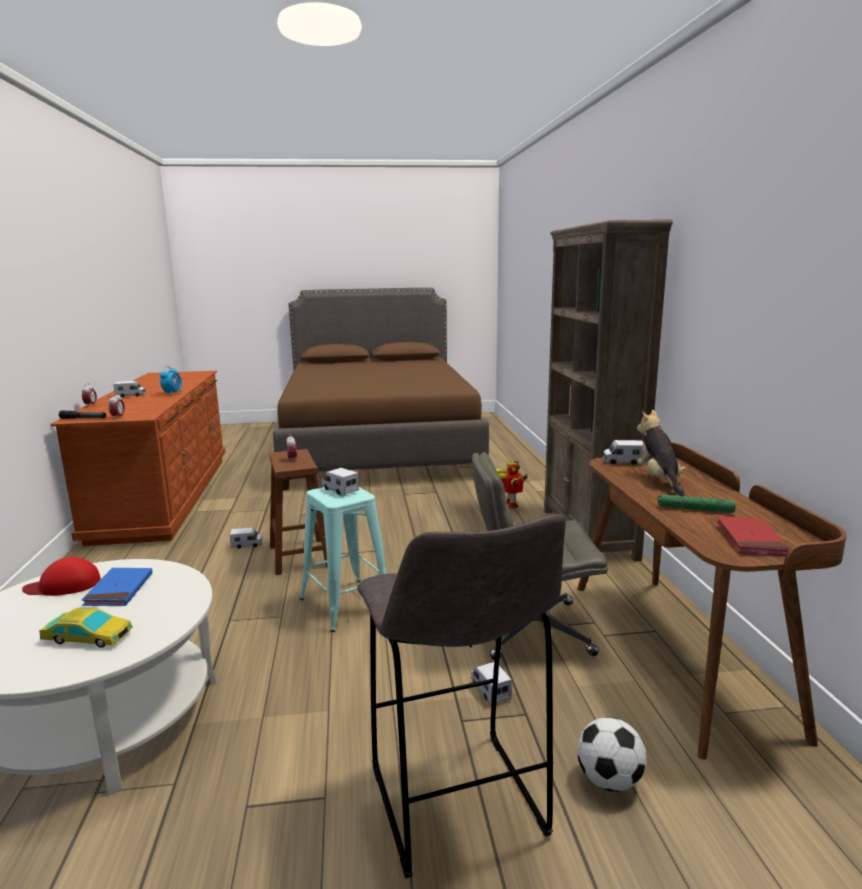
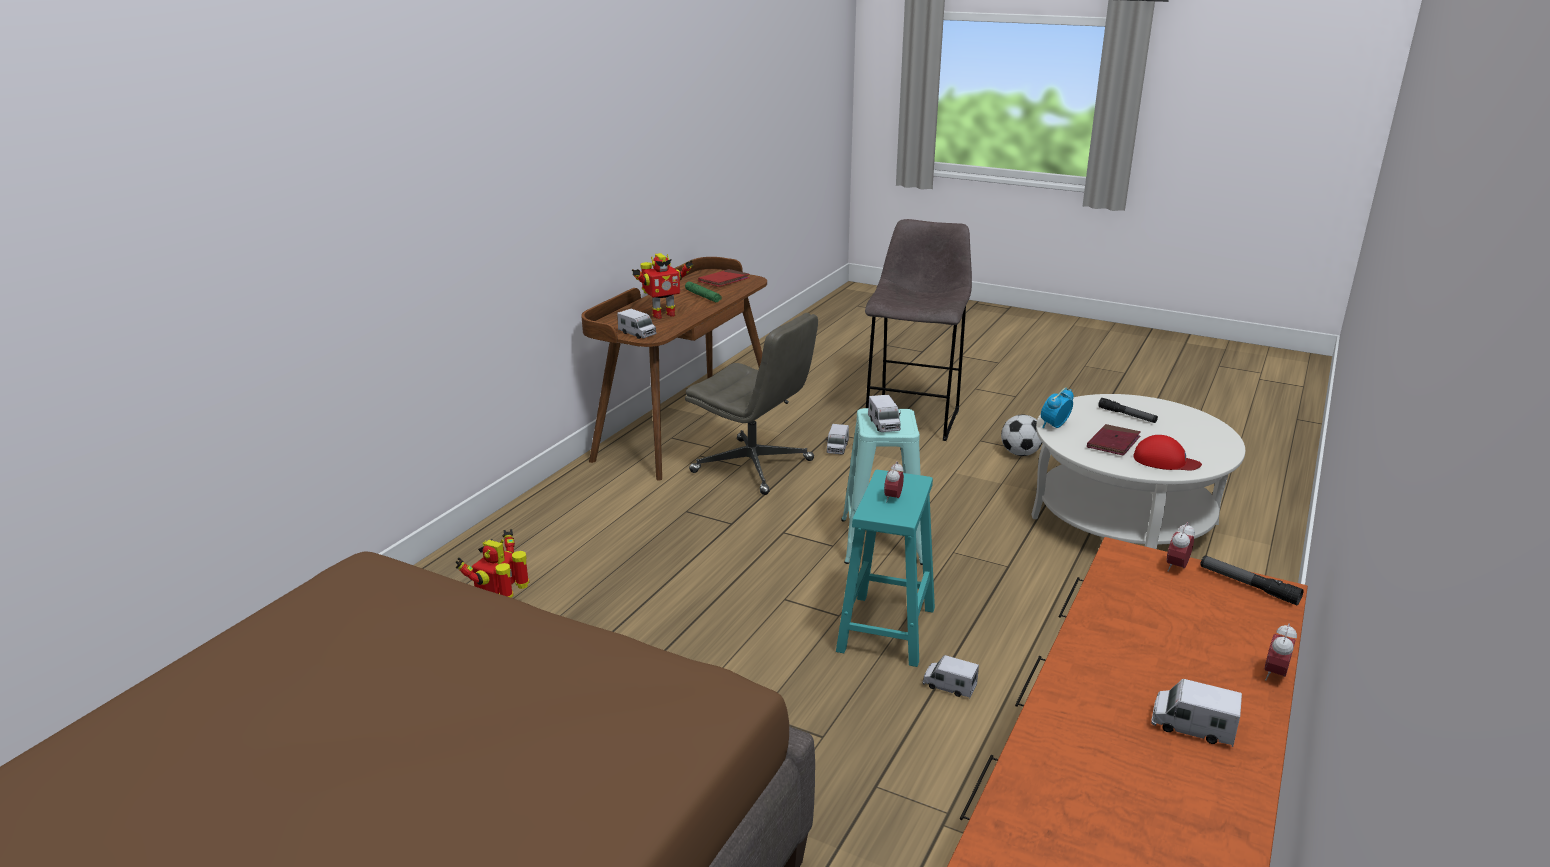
camera: 145 degrees left, 10 degrees up
(88, 636) = (1127, 415): toy car -> flashlight
(119, 590) = (1113, 443): blue book -> red book
(173, 393) = (1073, 699): alarm clock -> alarm clock (1054, 426)
(299, 555) = (886, 630): brown stool -> turquoise stool
(588, 533) = (524, 525): brown bookcase -> none
(609, 780) = (829, 403): football -> football (1020, 453)
(659, 480) = (662, 315): plush toy -> toy robot

